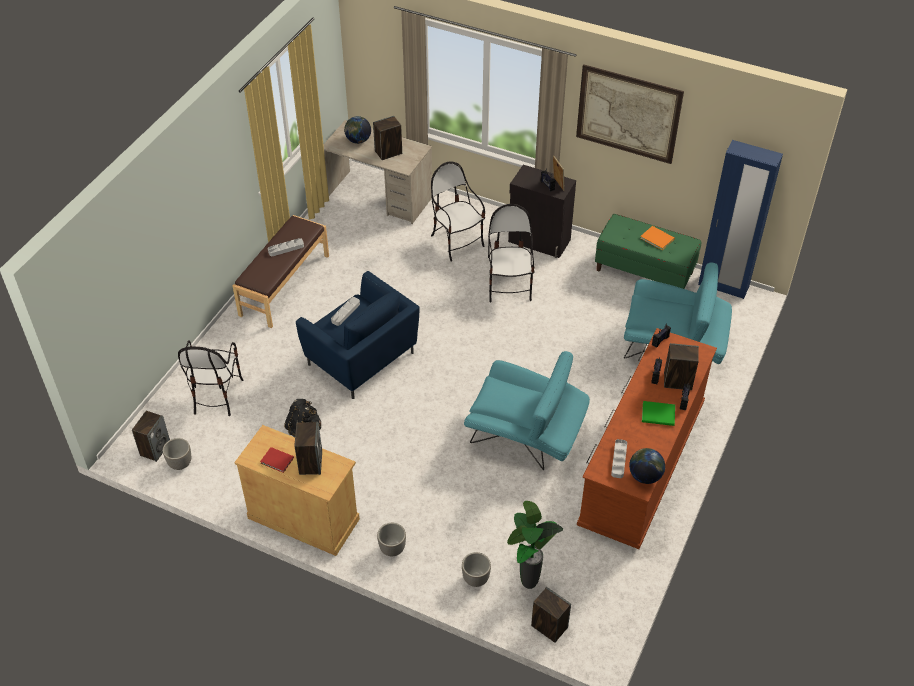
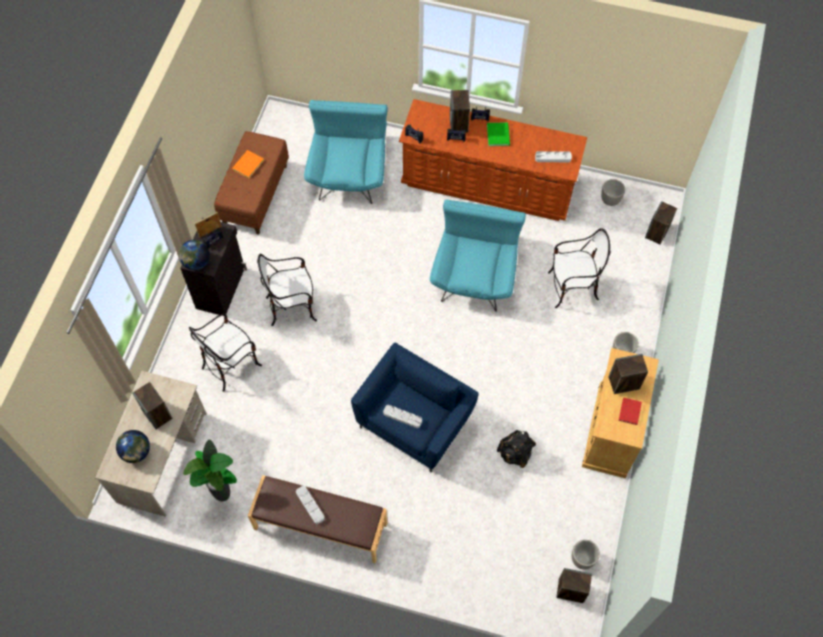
camera: 100 degrees left, 15 degrees up
(216, 395) = (490, 551): chair -> chair (572, 288)
(476, 579) = (631, 287): planter -> planter (610, 200)
(528, 585) = (625, 250): potted plant -> potted plant (224, 496)
(628, 114) = (185, 127): picture -> none
(644, 271) = (255, 195): green bench -> brown bench
(645, 476) = (564, 140): globe -> globe (196, 262)
(723, 286) = (267, 134): blue wardrobe -> none

